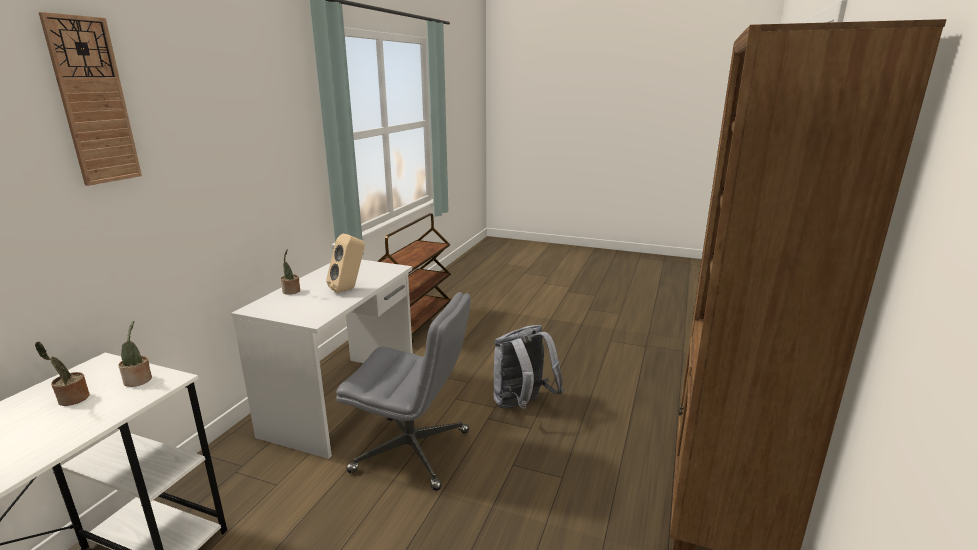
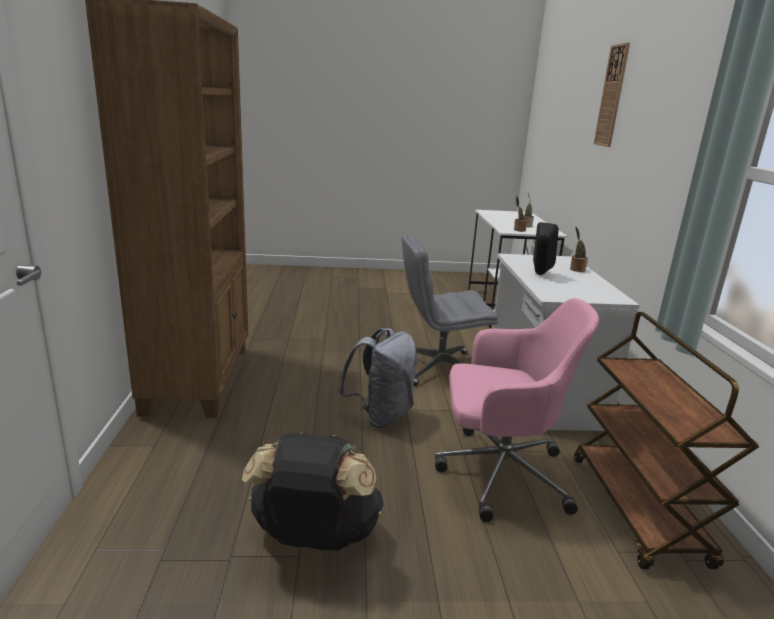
camera: 155 degrees right, 0 degrees up
(349, 289) = (539, 274): beige speaker -> black speaker
(470, 351) = (499, 473): none -> pink office chair
(600, 345) = (314, 538): none -> black backpack

